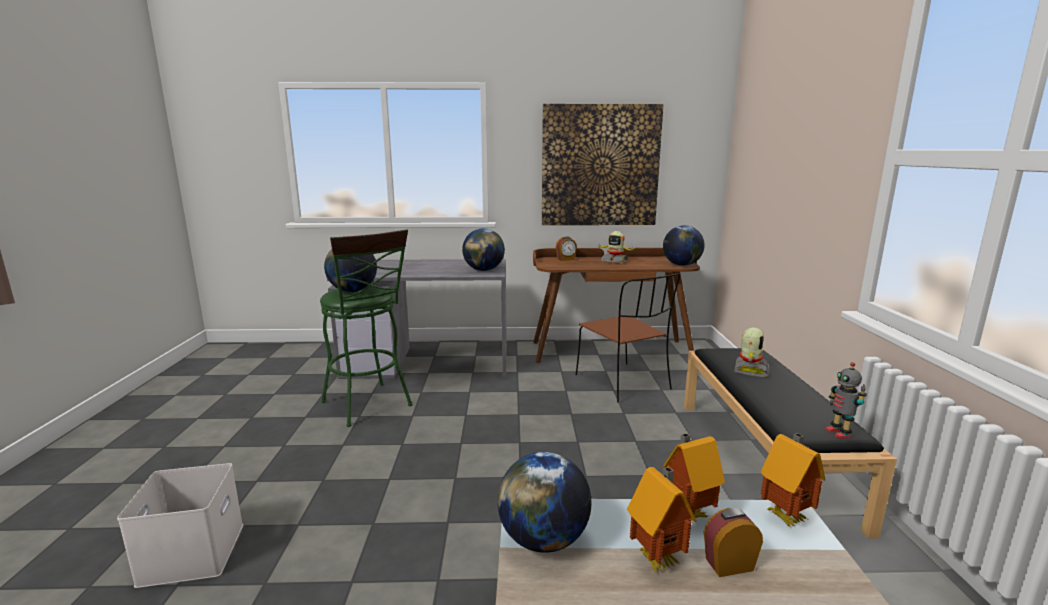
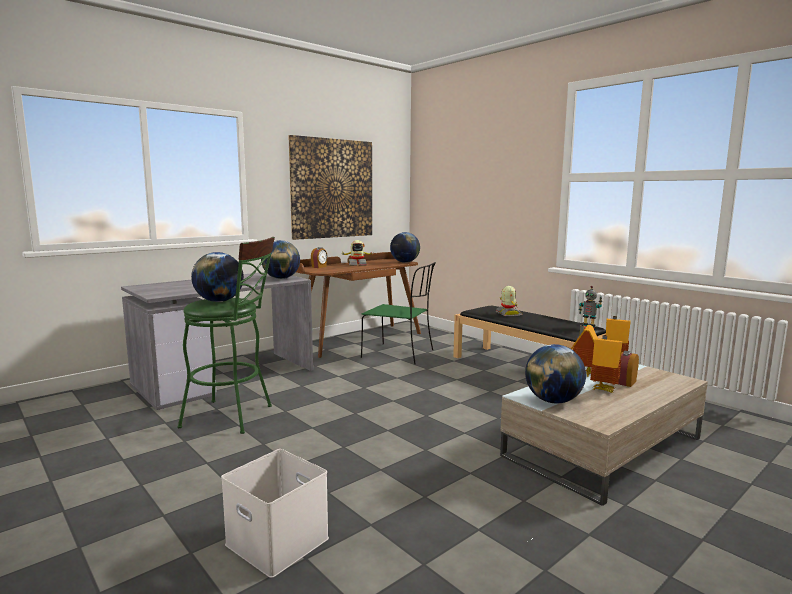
camera: 40 degrees left, 5 degrees down
(624, 383) = (399, 354): brown chair -> green chair

